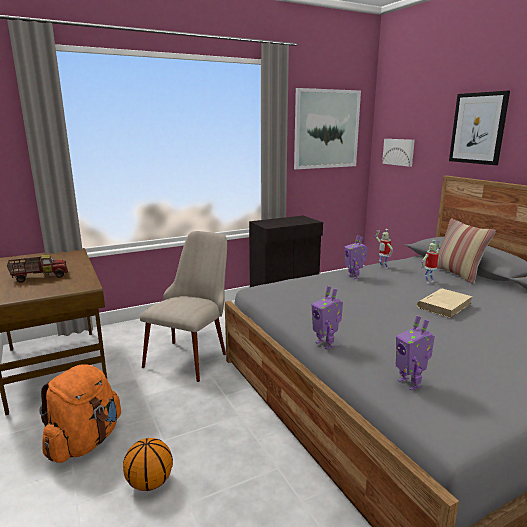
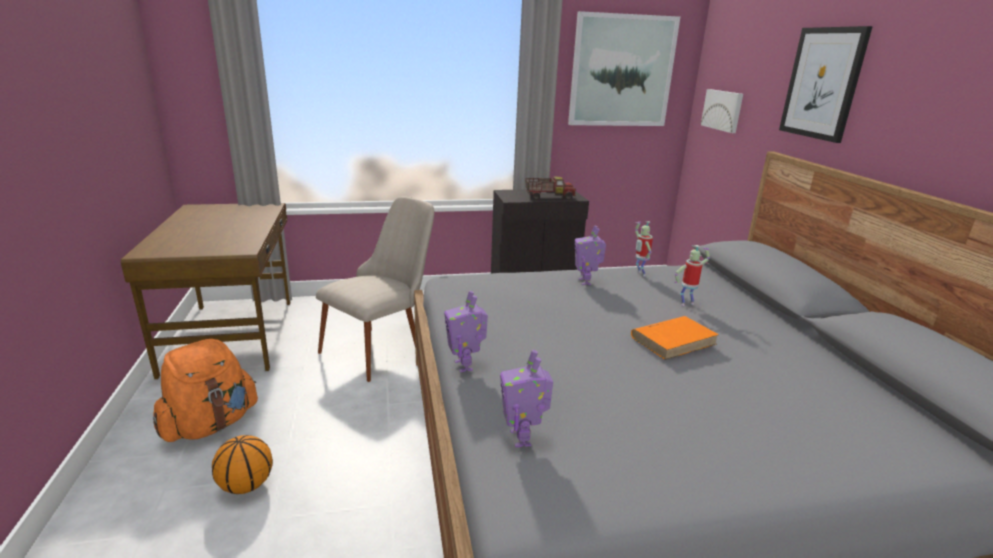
camera: 15 degrees right, 5 degrees up
(39, 277) = (207, 232): toy truck -> toy truck (548, 197)
(444, 305) = (673, 340): beige book -> orange book
(457, 274) = (741, 298): pillow -> none

